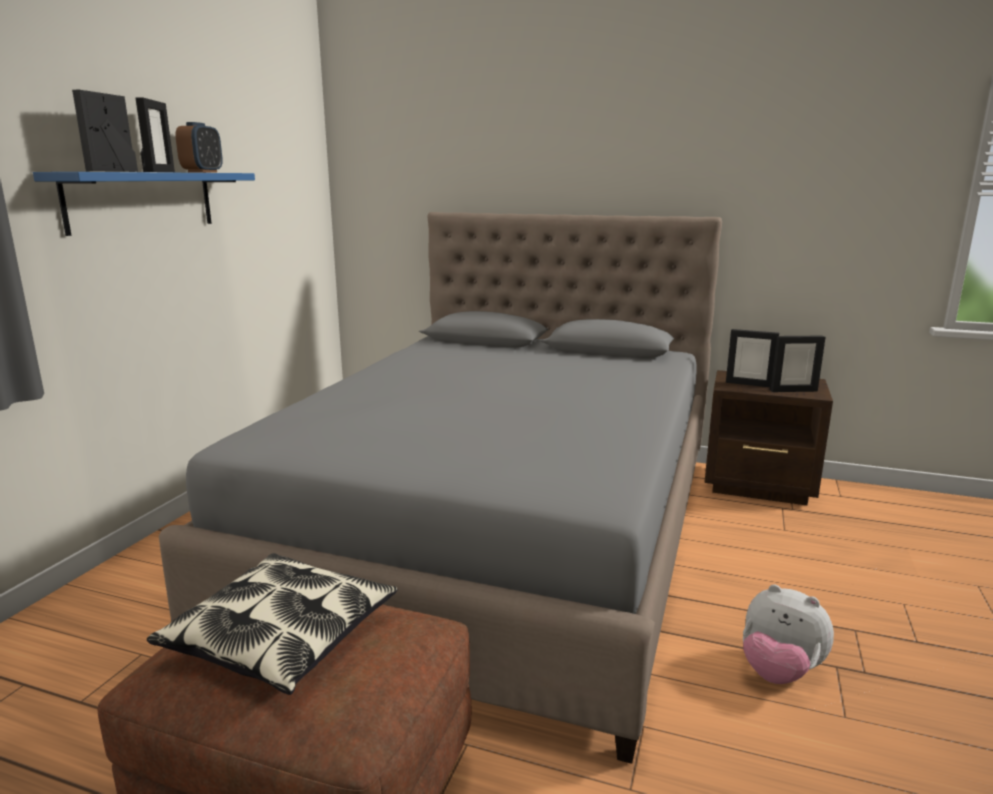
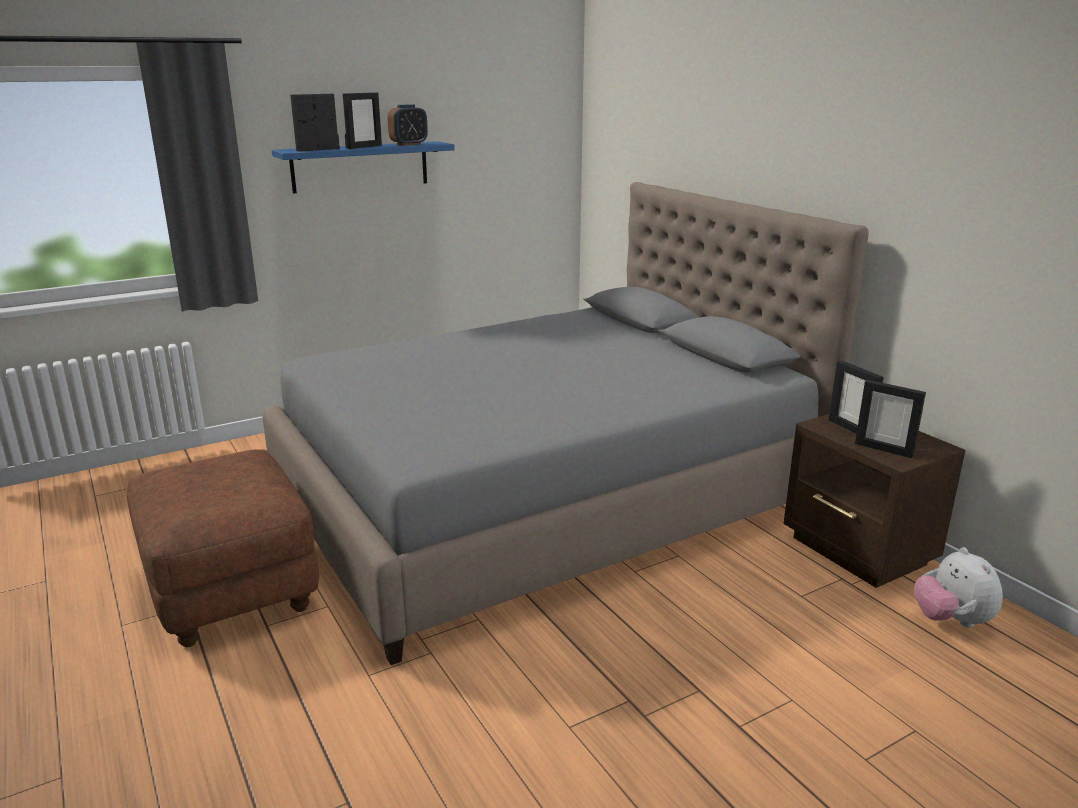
camera: 40 degrees right, 5 degrees up
(282, 636) = (212, 479): pillow -> none
(779, 672) = (577, 678): plush toy -> plush toy (951, 620)

